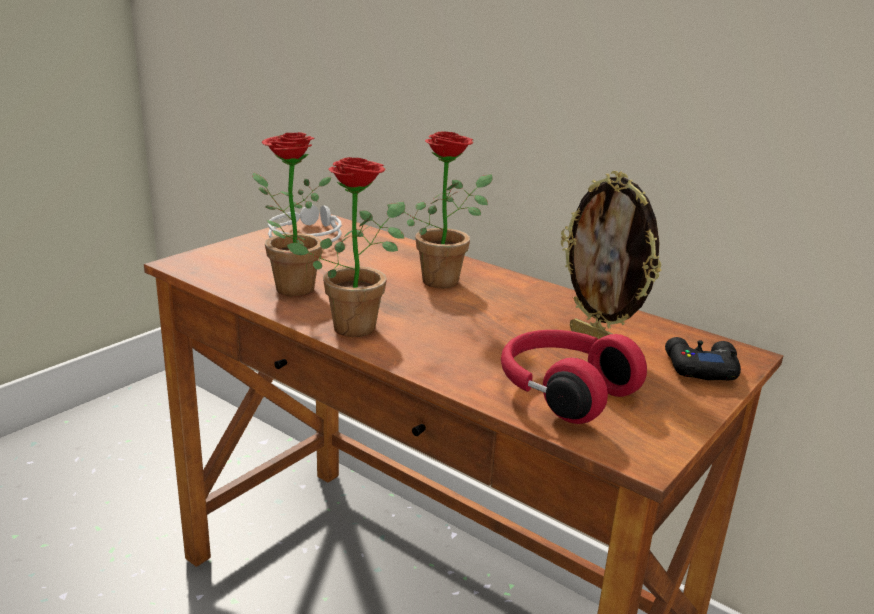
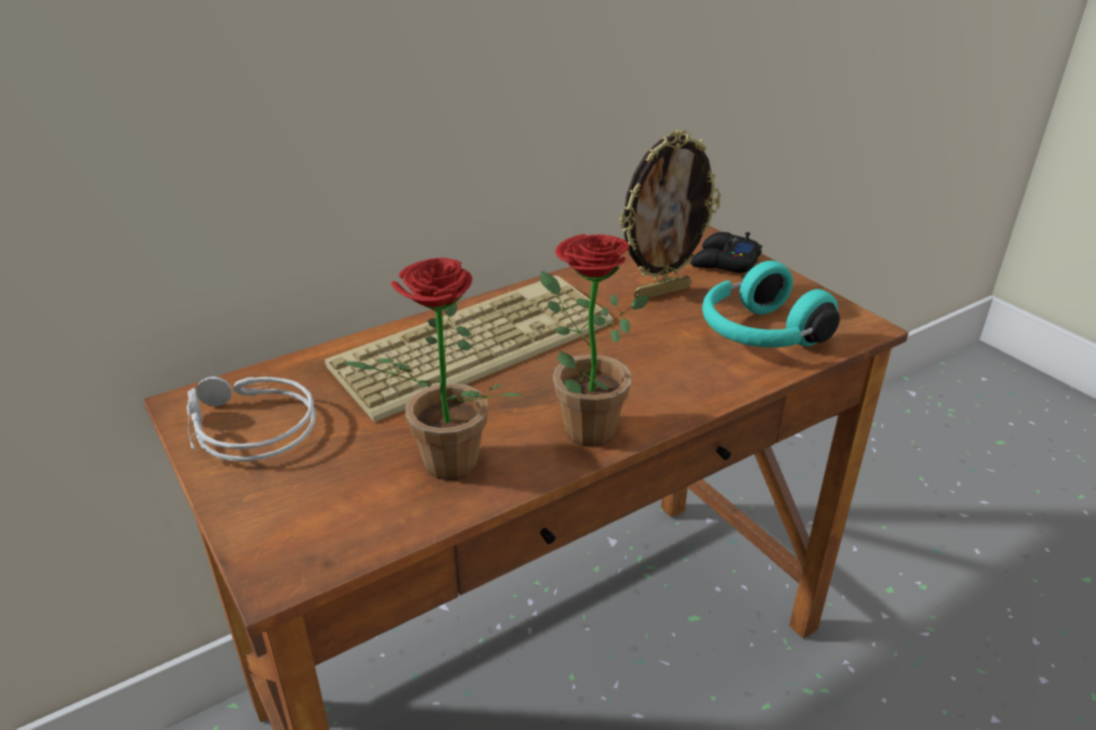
camera: 70 degrees left, 10 degrees up
(444, 278) = (475, 343): potted plant -> keyboard
(563, 392) = (759, 334): red headphones -> turquoise headphones

